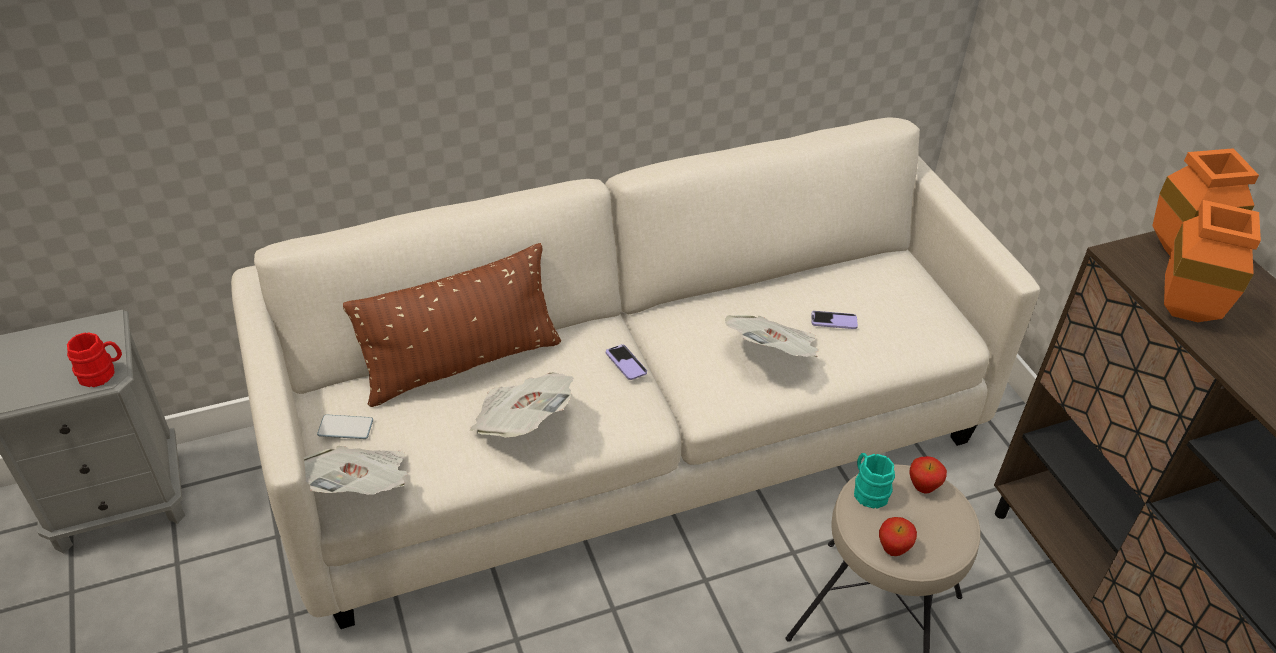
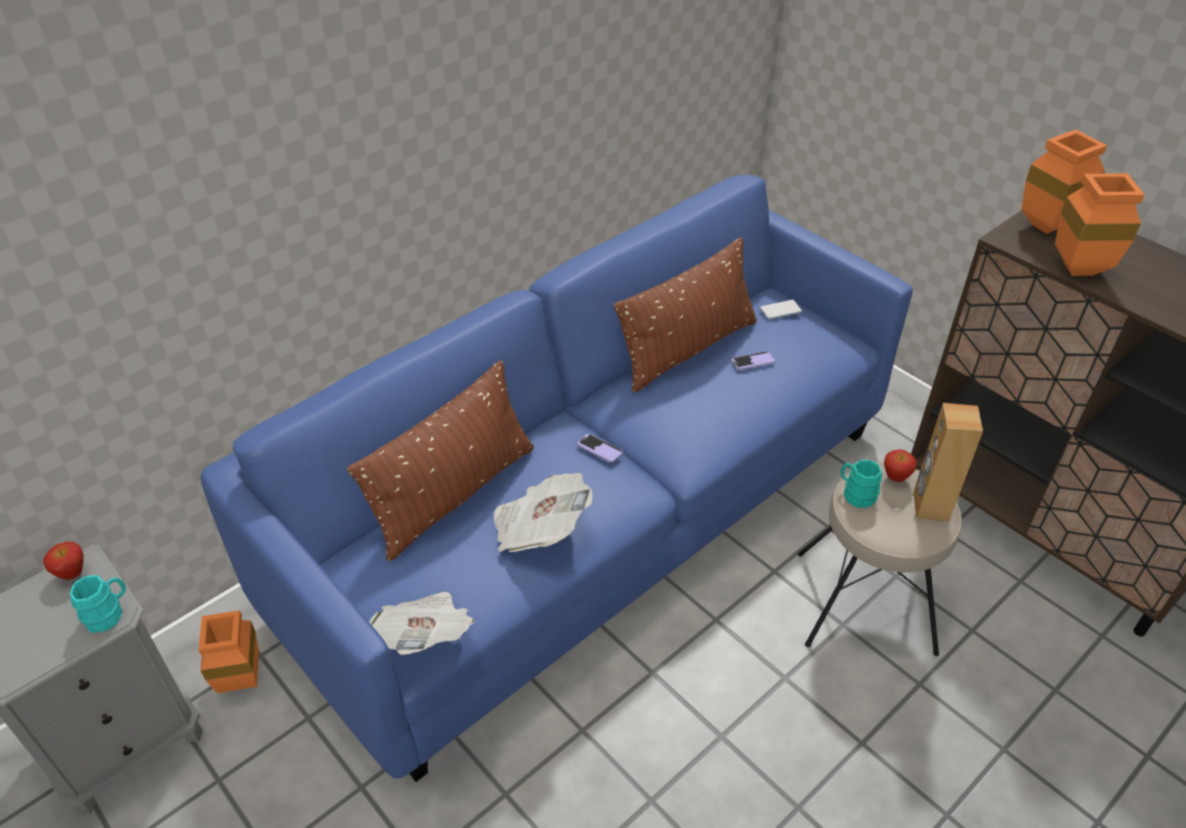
camera: 20 degrees left, 0 degrees up
(102, 373) = (109, 614): red mug -> turquoise mug
(239, 485) = (244, 683): none -> orange vase
(345, 428) = (377, 588): phone -> phone (780, 310)
(634, 436) = (592, 516): white sofa -> blue sofa
(773, 289) = (687, 349): none -> brown pillow
(773, 353) = (719, 403): newspaper -> none
(892, 550) = (901, 536): apple -> apple (73, 574)
(944, 529) = (930, 506): none -> brown speaker

